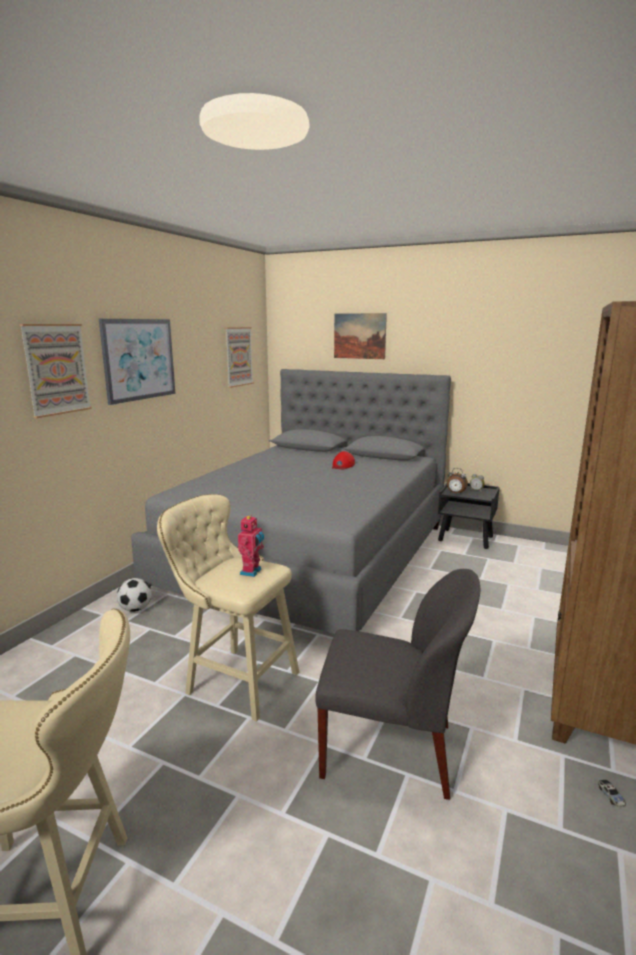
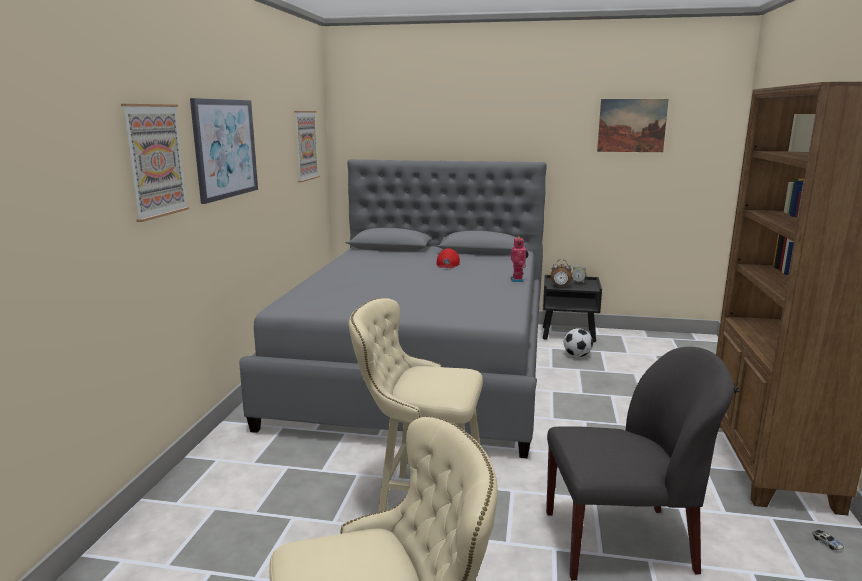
camera: 15 degrees left, 0 degrees up
(136, 609) = (255, 448): football -> football (577, 355)
(252, 572) = (448, 378): toy robot -> toy robot (518, 280)
(359, 336) = (441, 120): picture -> picture (631, 125)

